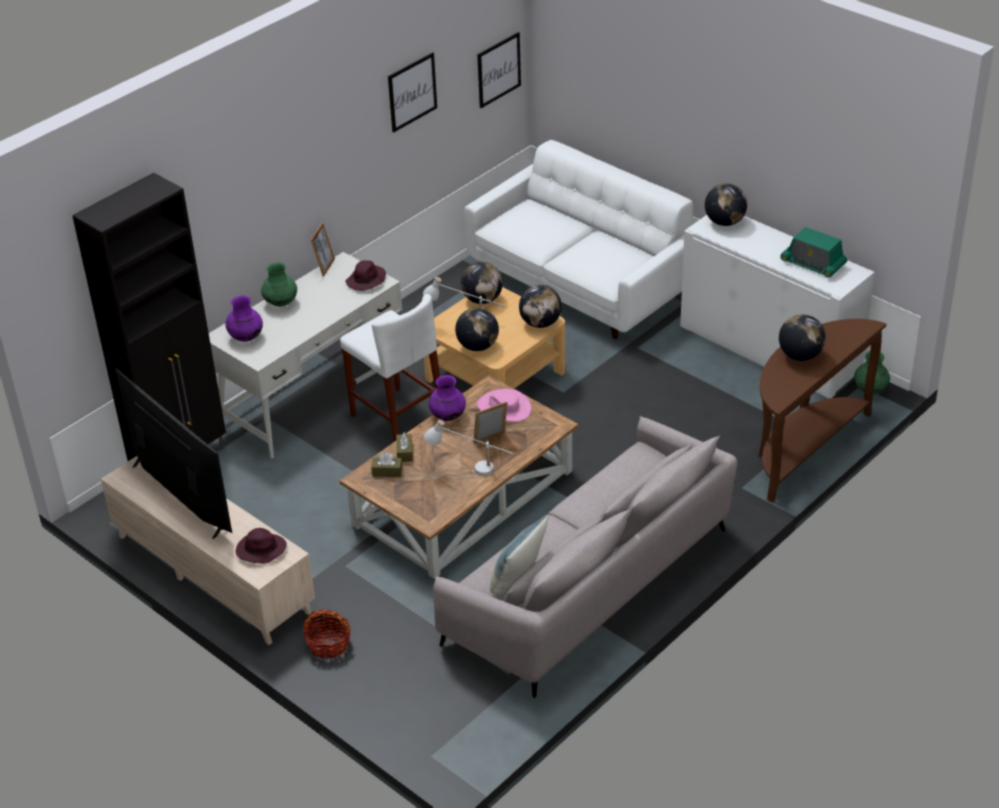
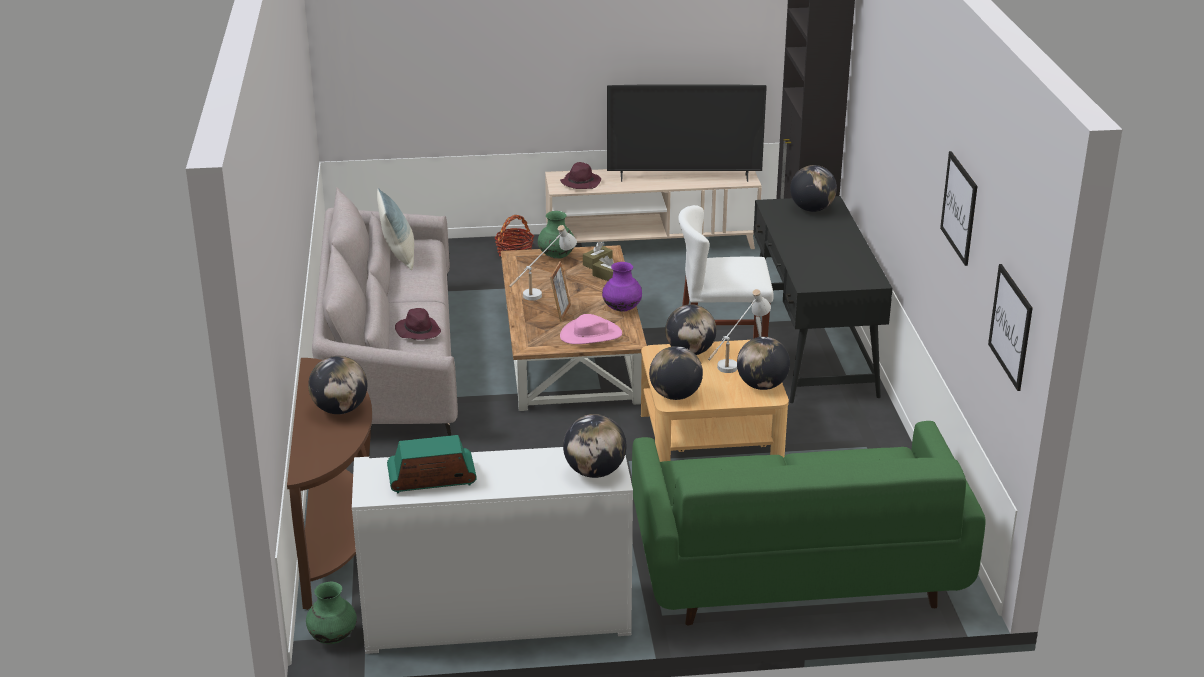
camera: 130 degrees right, 10 degrees down
(246, 337) = (812, 209): purple vase -> globe
(281, 303) = (843, 236): green vase -> green vase (556, 256)
(314, 395) = (811, 348): white desk -> black desk
(324, 267) = (876, 271): picture frame -> none
(366, 281) = (821, 279): purple hat -> purple hat (418, 331)
(583, 283) = (795, 568): white sofa -> green sofa

